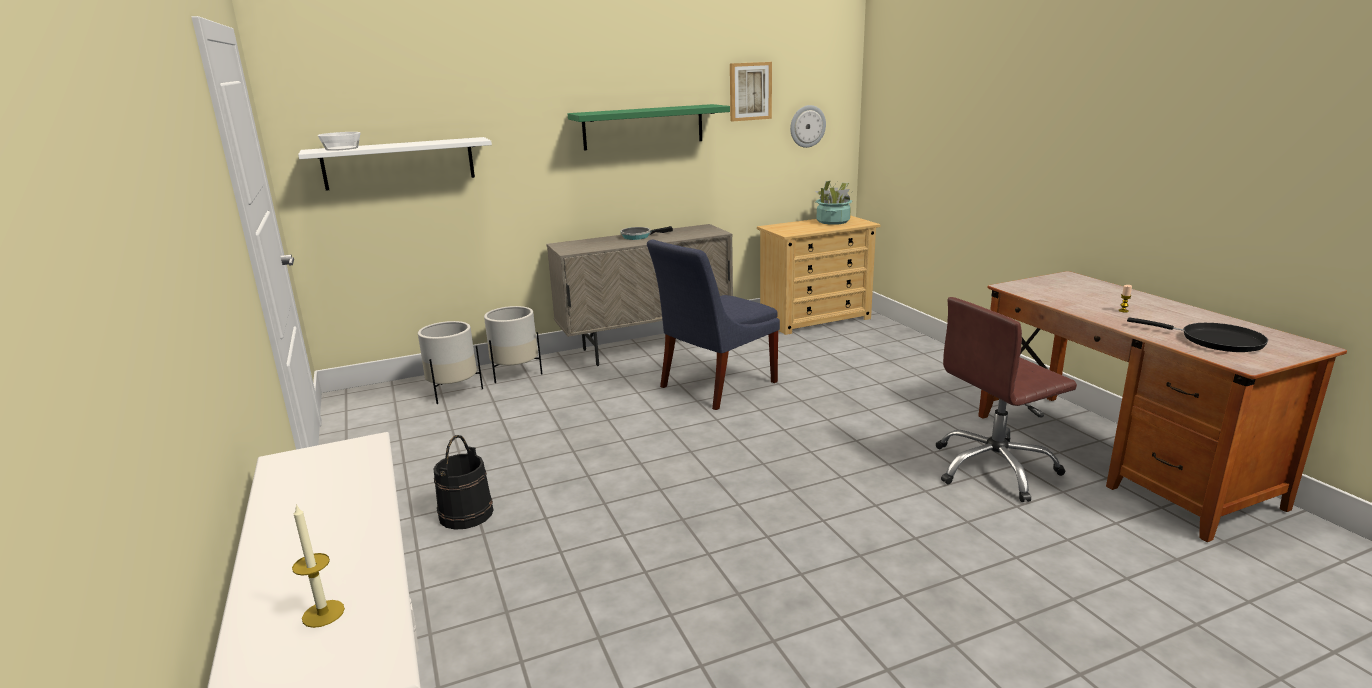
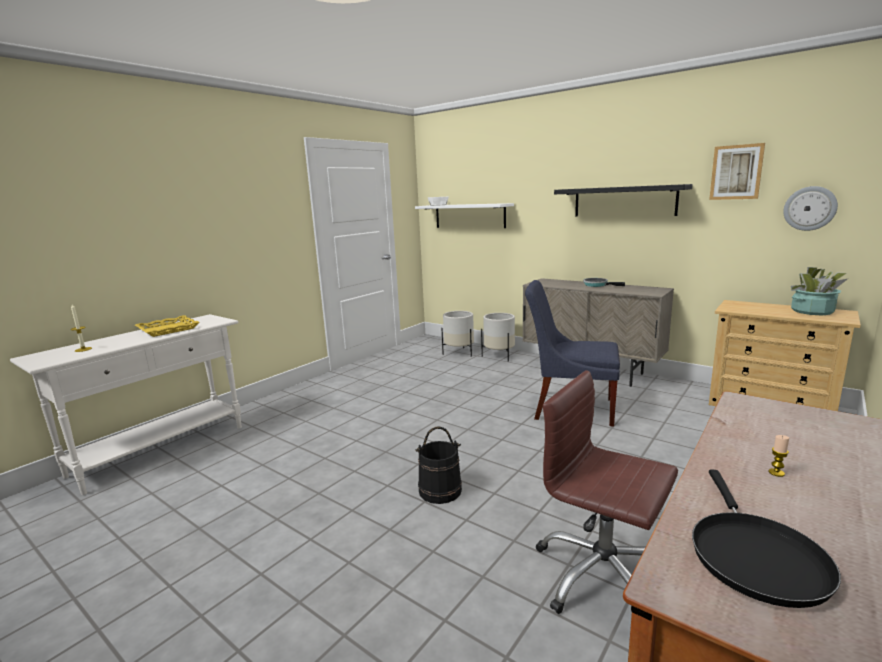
camera: 60 degrees right, 5 degrees down
(327, 503) = (168, 329): none -> yellow tray
(466, 514) = (347, 398): black bucket -> black bucket (440, 490)
(643, 127) = (624, 201): green shelf -> black shelf

